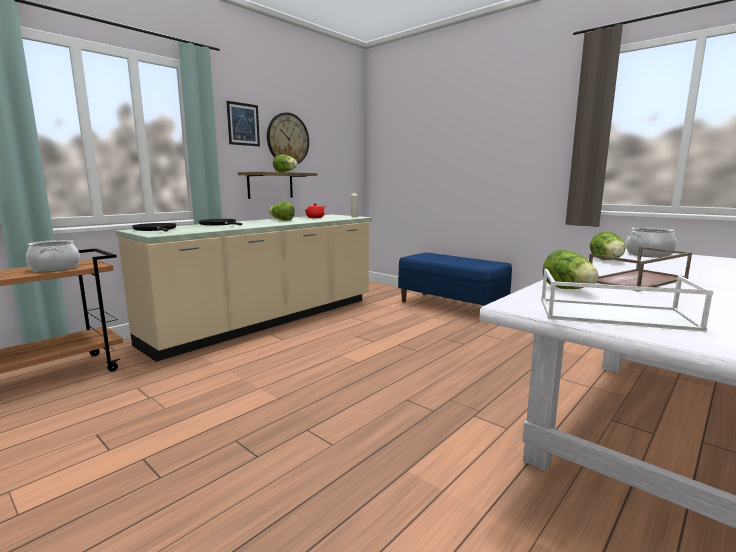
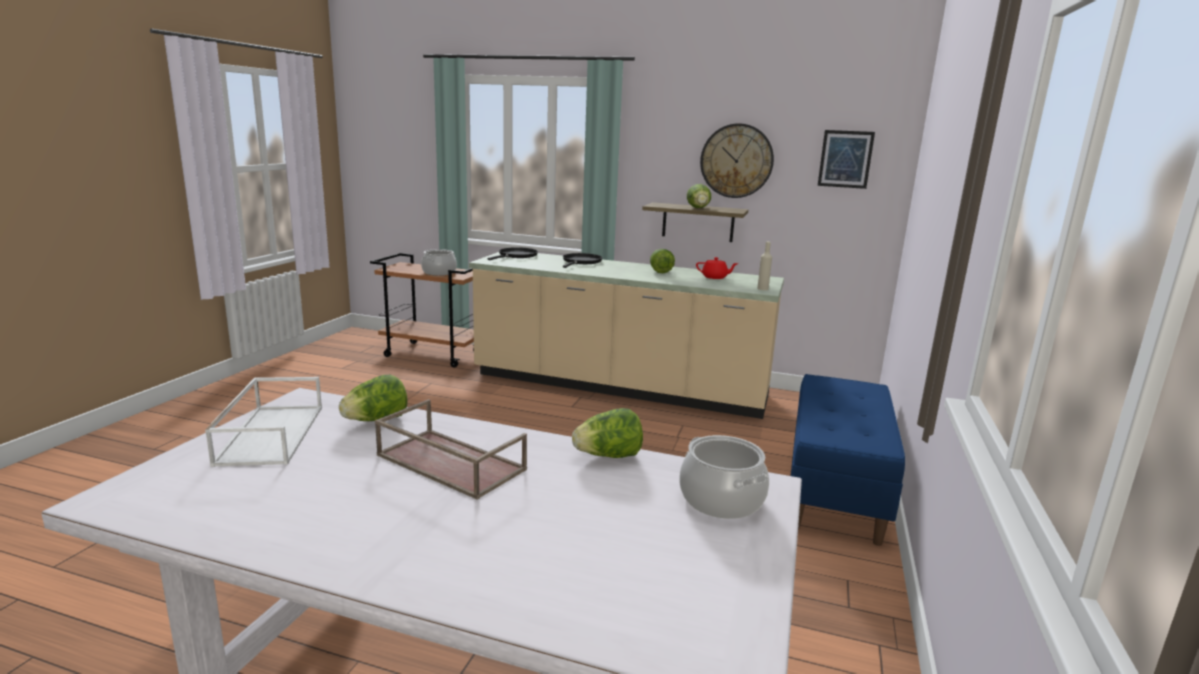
camera: 65 degrees right, 5 degrees up
(243, 124) = (668, 143): picture -> picture (845, 159)

